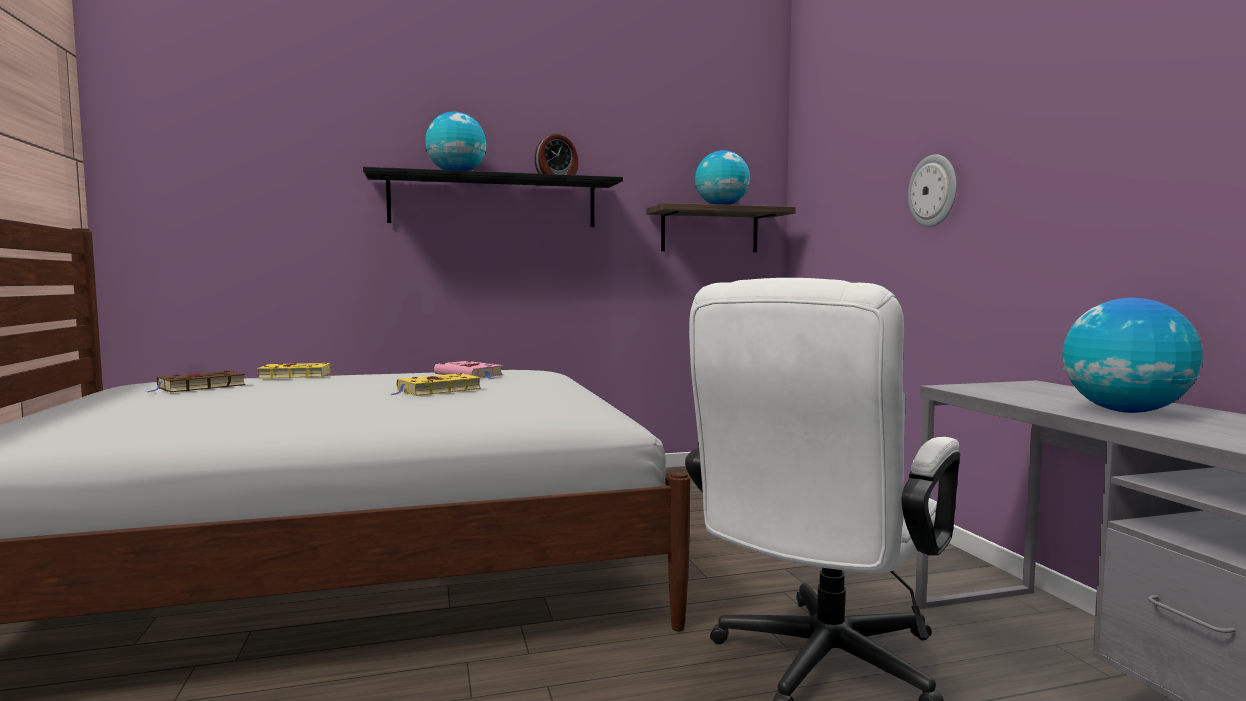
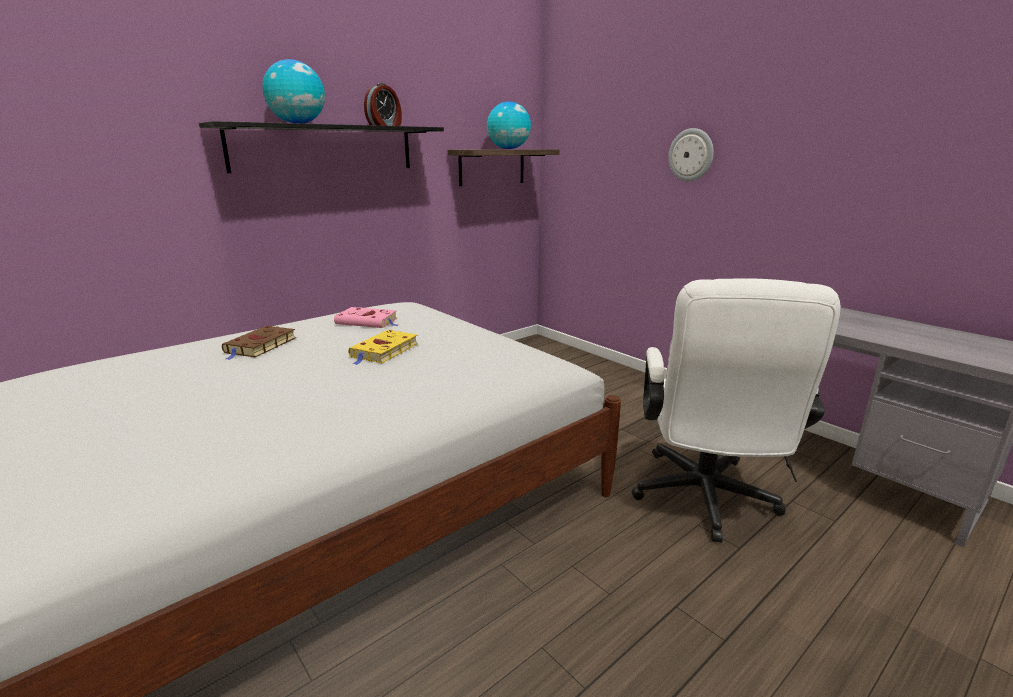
camera: 25 degrees left, 15 degrees up
(199, 387) = (129, 381): brown book -> brown book (260, 346)
(292, 376) = (194, 344): yellow book -> none
(1125, 411) = (868, 328): globe -> none

